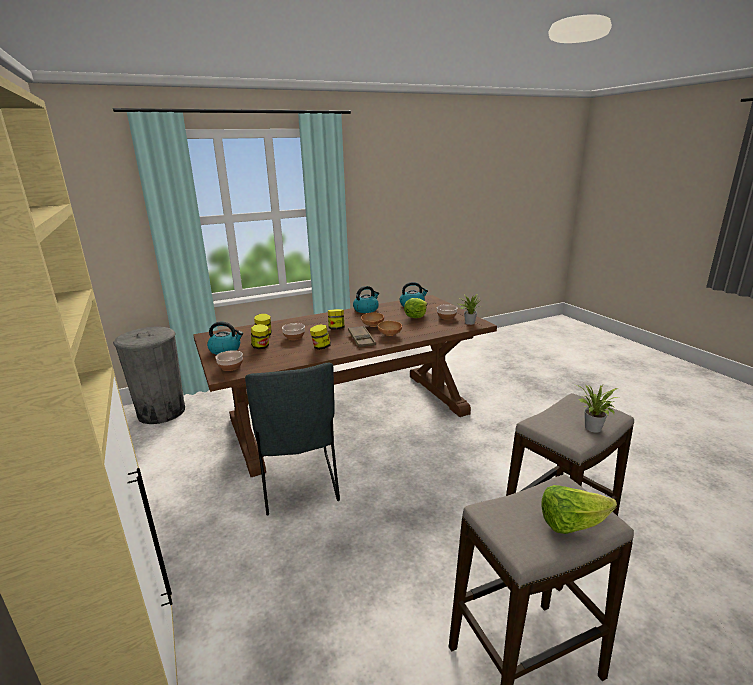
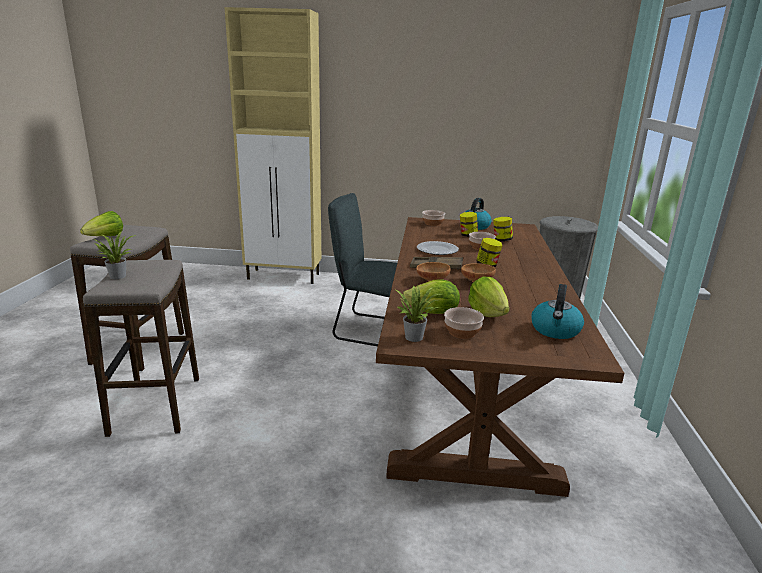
camera: 120 degrees right, 0 degrees up
(321, 347) = (436, 250): jar -> plate
(366, 309) = (556, 295): kettle -> none
(436, 325) = (433, 313): none -> lettuce

